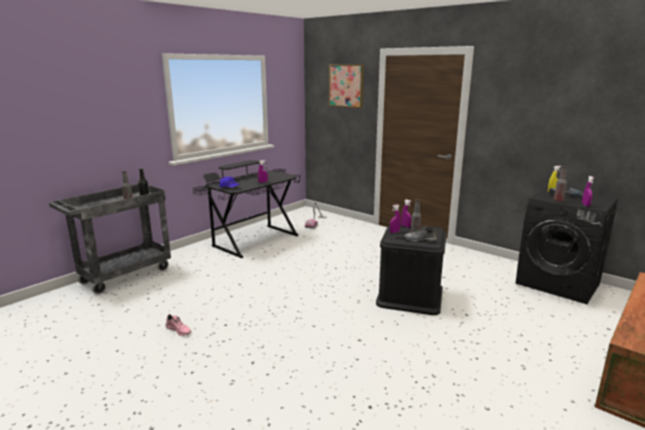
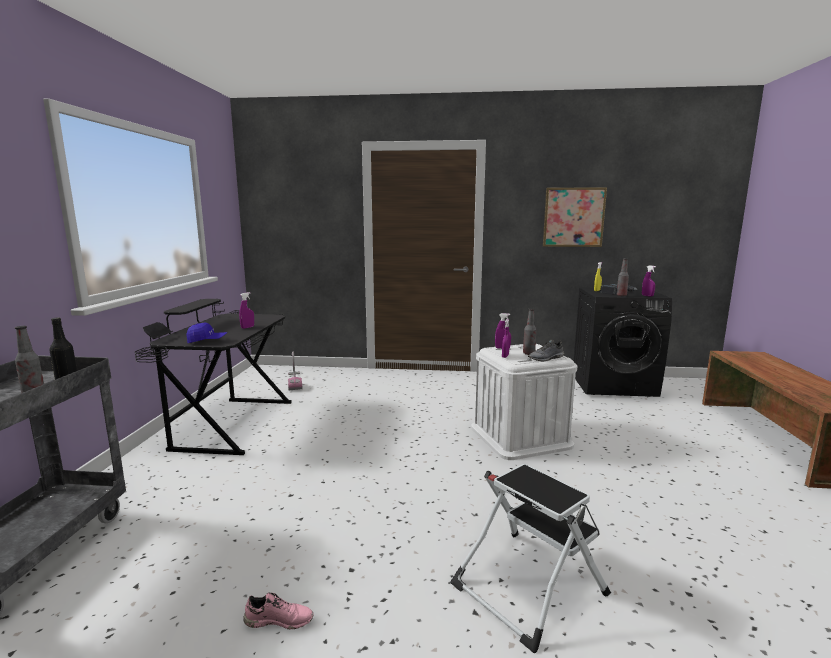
camera: 35 degrees left, 5 degrees down
(292, 364) = (528, 584): none -> step ladder
(346, 86) = (312, 191): picture -> picture (573, 217)
(410, 296) = (520, 436): black storage box -> white storage box

